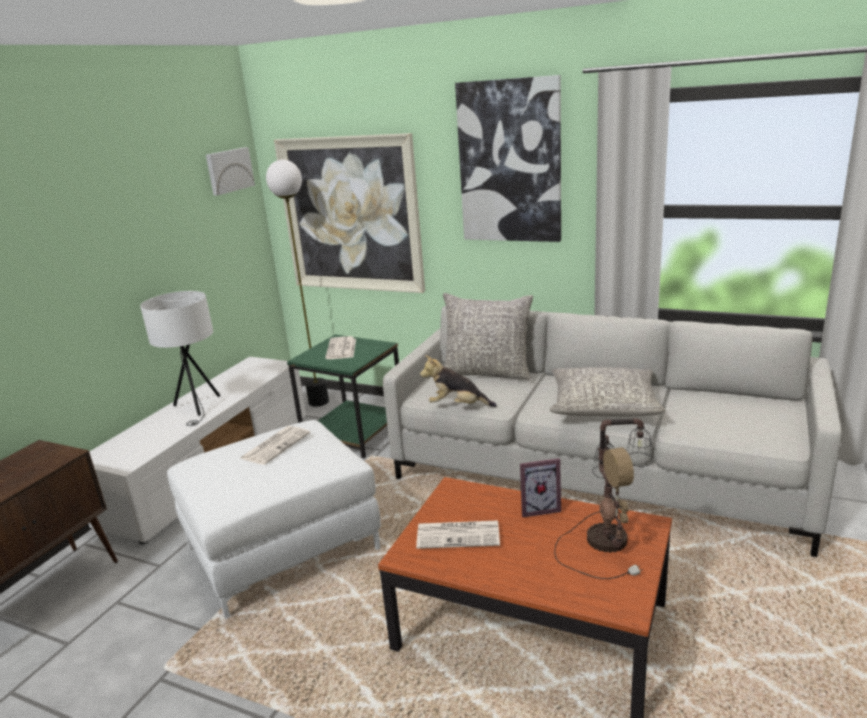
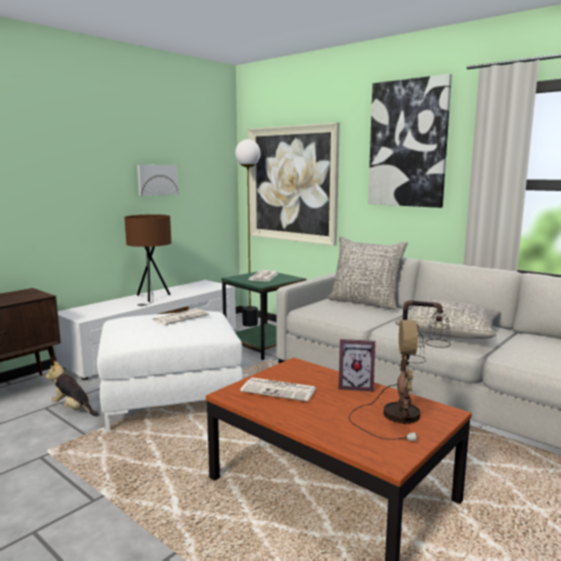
camera: 15 degrees right, 10 degrees down
(197, 408) = (151, 298): white table lamp -> brown table lamp
(229, 170) = (213, 146): picture -> picture (157, 180)
(457, 406) = (328, 317): plush toy -> plush toy (73, 409)

